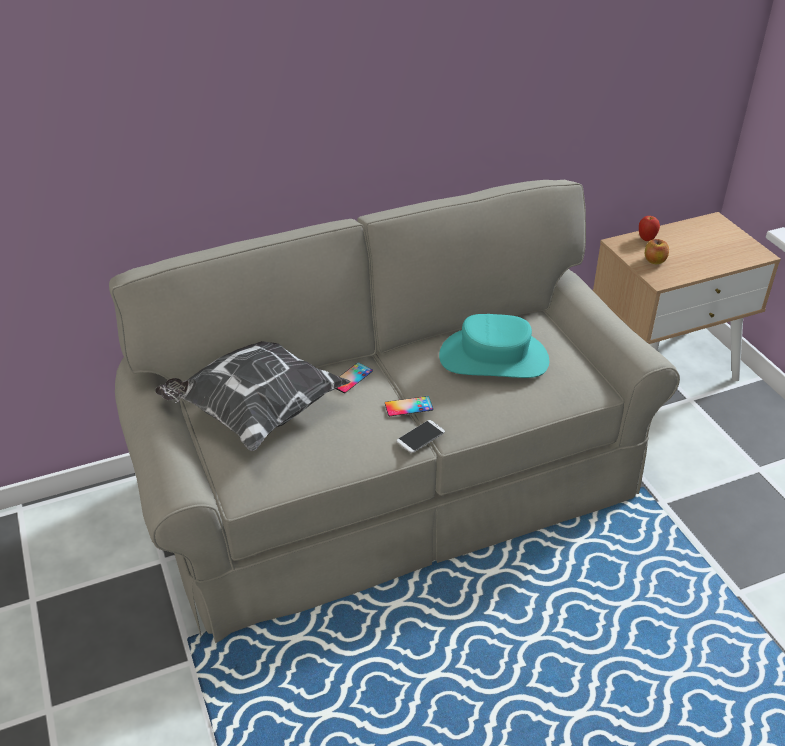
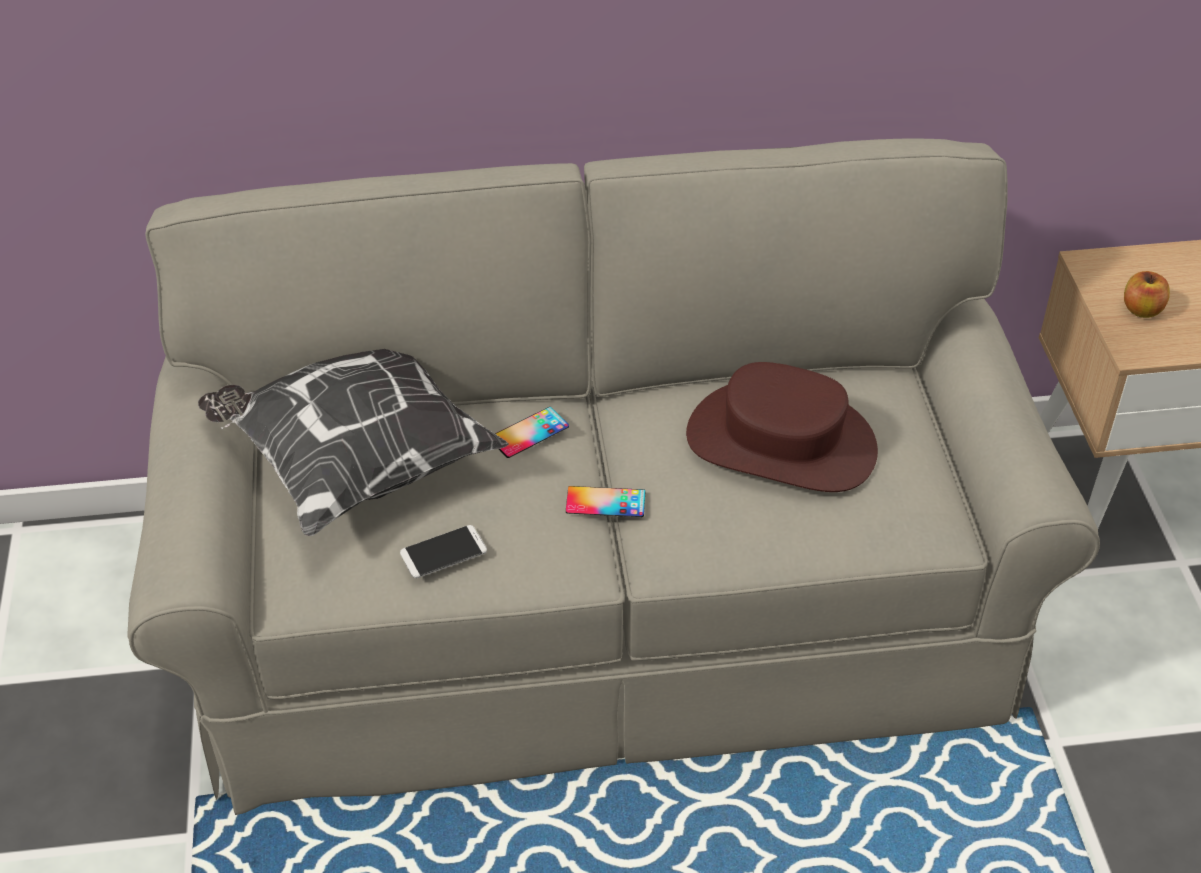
camera: 15 degrees right, 5 degrees up
(420, 437) = (605, 560): phone -> phone (443, 552)
(494, 358) = (781, 442): turquoise hat -> brown hat
(646, 239) = (1145, 264): apple -> none

